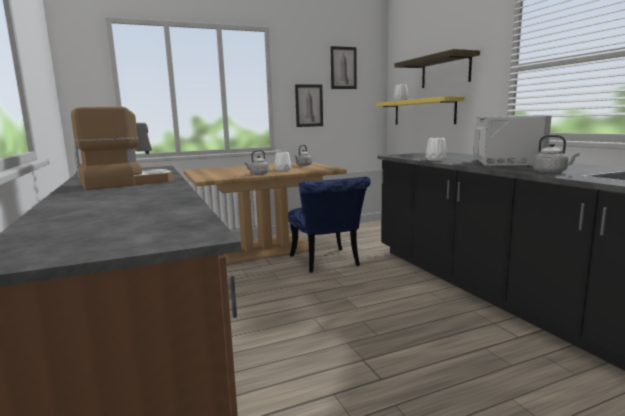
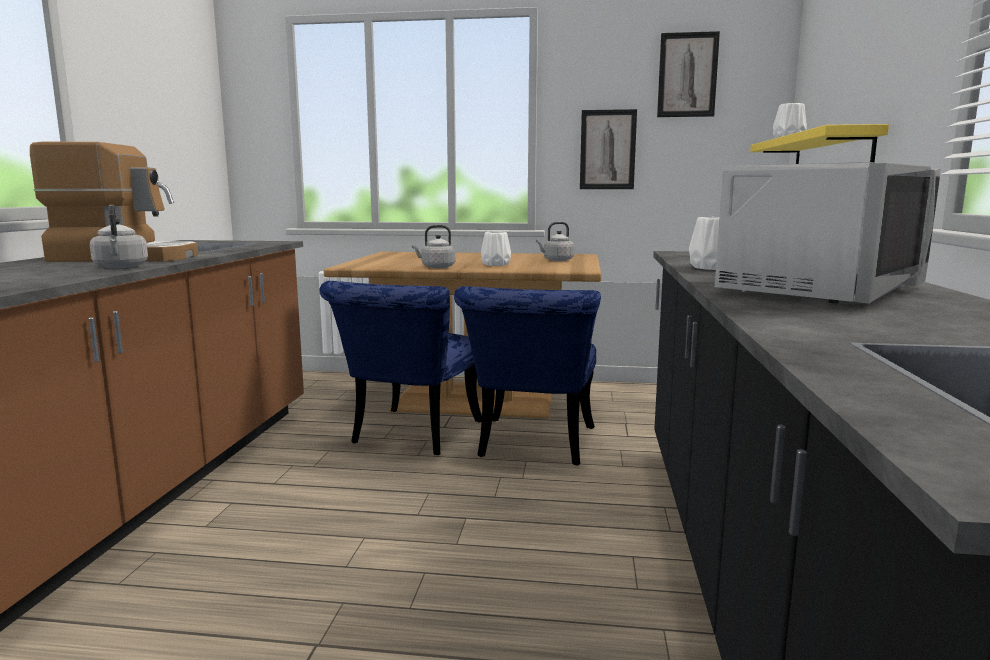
camera: 30 degrees right, 0 degrees up
(260, 272) = (410, 436): none -> blue chair
(445, 71) = (867, 67): shelf -> none
(551, 172) = (813, 324): grey kettle -> grey kettle (121, 267)

